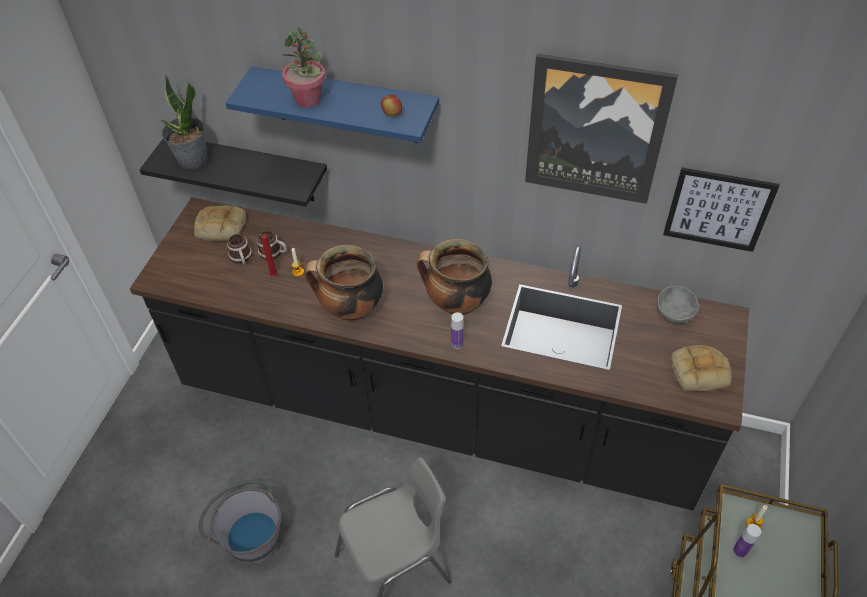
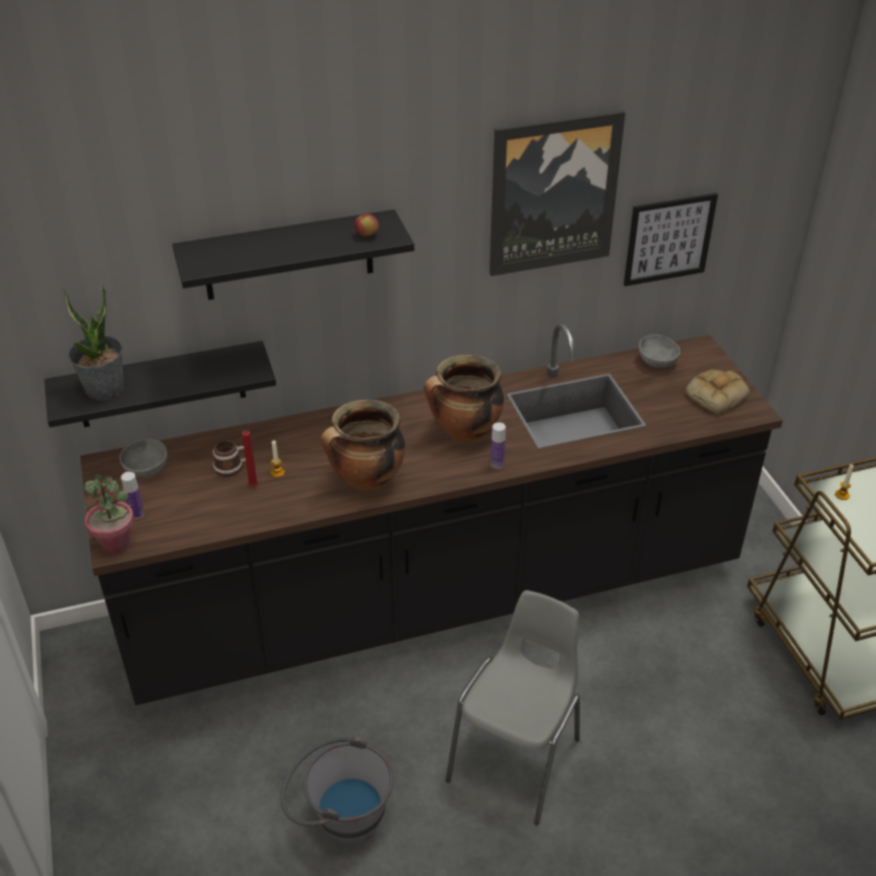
camera: 35 degrees left, 10 degrees down
(220, 227) = (146, 469): bread -> grey bowl
(241, 258) = (201, 486): mug -> none
(308, 99) = (269, 250): potted plant -> potted plant (116, 543)
(346, 105) = (288, 255): blue shelf -> black shelf
(740, 551) = (849, 518): bottle -> bottle (137, 514)

